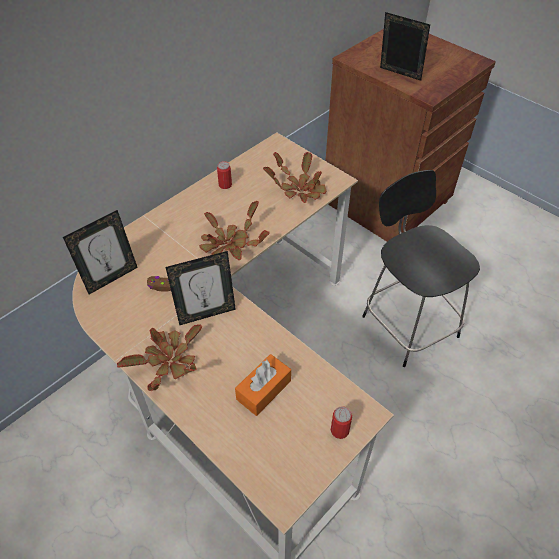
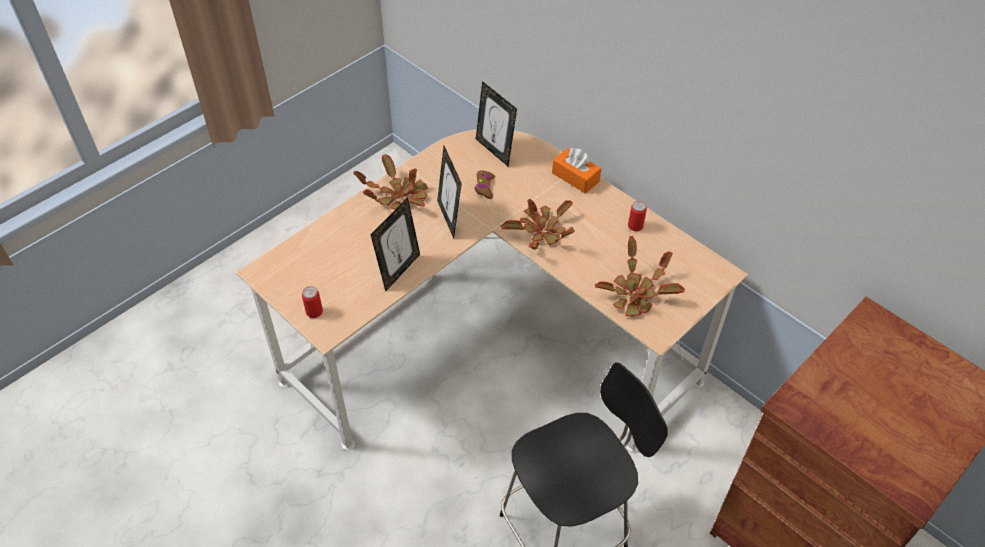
camera: 90 degrees right, 0 degrees up
(263, 390) = (362, 260): orange tissue box -> orange tissue box (575, 177)
(398, 75) = (836, 372): picture frame -> picture frame (399, 270)

